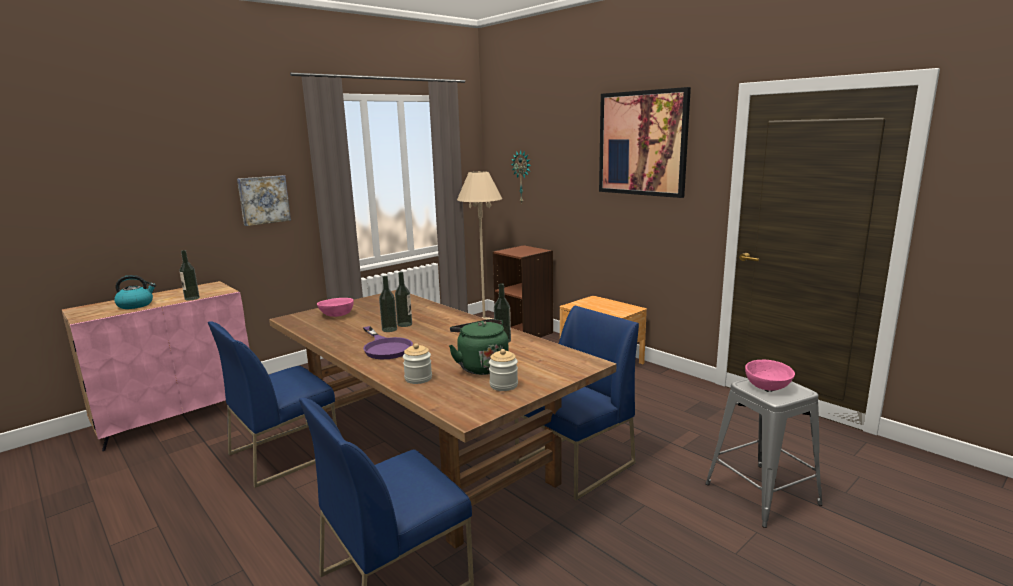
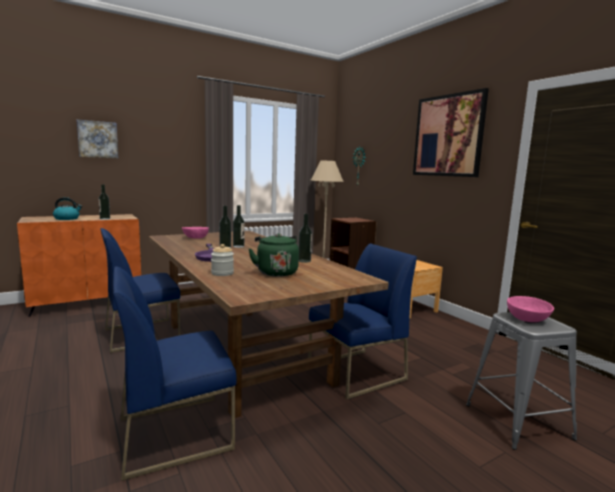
camera: 10 degrees right, 5 degrees down
(178, 415) = (88, 302): pink cabinet -> orange cabinet
(263, 200) = (169, 162): picture -> picture (97, 139)
(503, 385) = (285, 284): jar -> none

